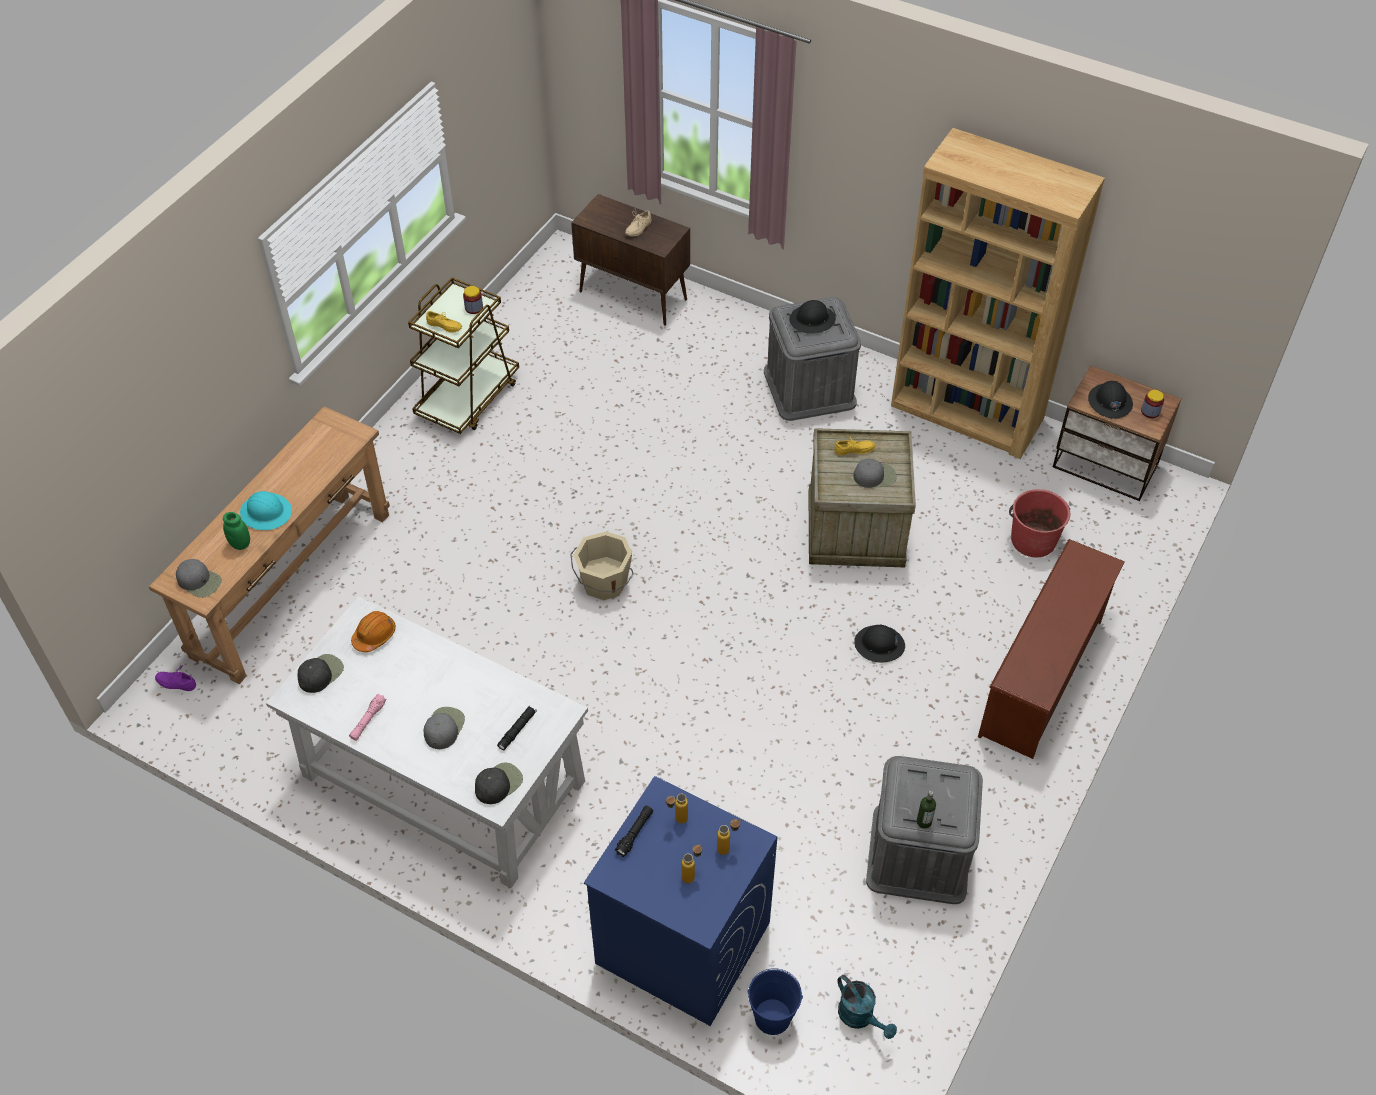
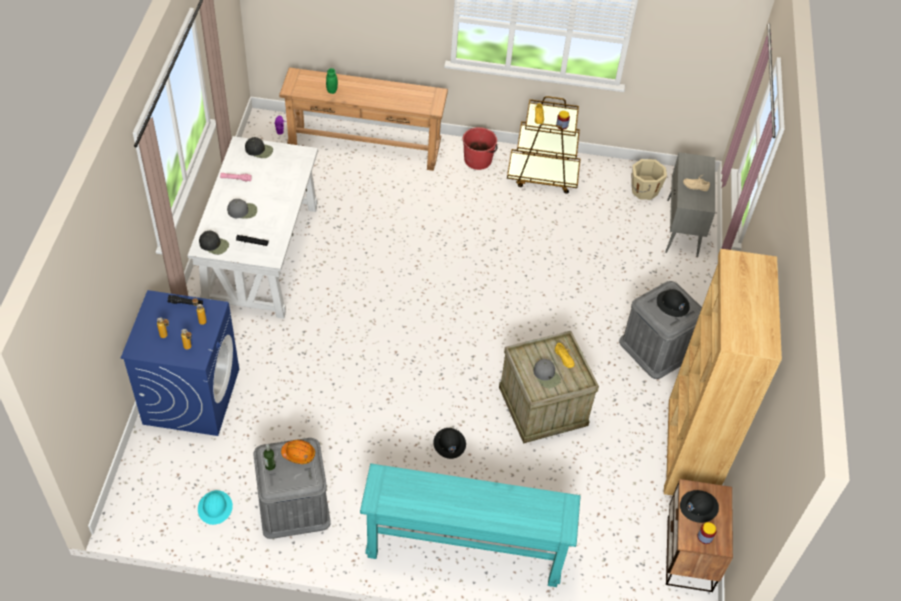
camera: 65 degrees right, 0 degrees up
(199, 581) = (300, 84): grey cap -> none
(266, 512) = (358, 92): turquoise hard hat -> turquoise hard hat (215, 508)
(374, 635) = (293, 163): orange hard hat -> orange hard hat (298, 454)
(604, 583) = (431, 285): beige bucket -> beige bucket (643, 190)
(634, 296) = (682, 228): brown cabinet -> grey cabinet
(772, 1017) = (156, 454): blue bucket -> none
(860, 1017) = (168, 499): turquoise watering can -> none
(1033, 539) = (588, 518): red bucket -> red bucket (478, 160)
(1043, 678) = (464, 549): brown shoe rack -> turquoise console table

